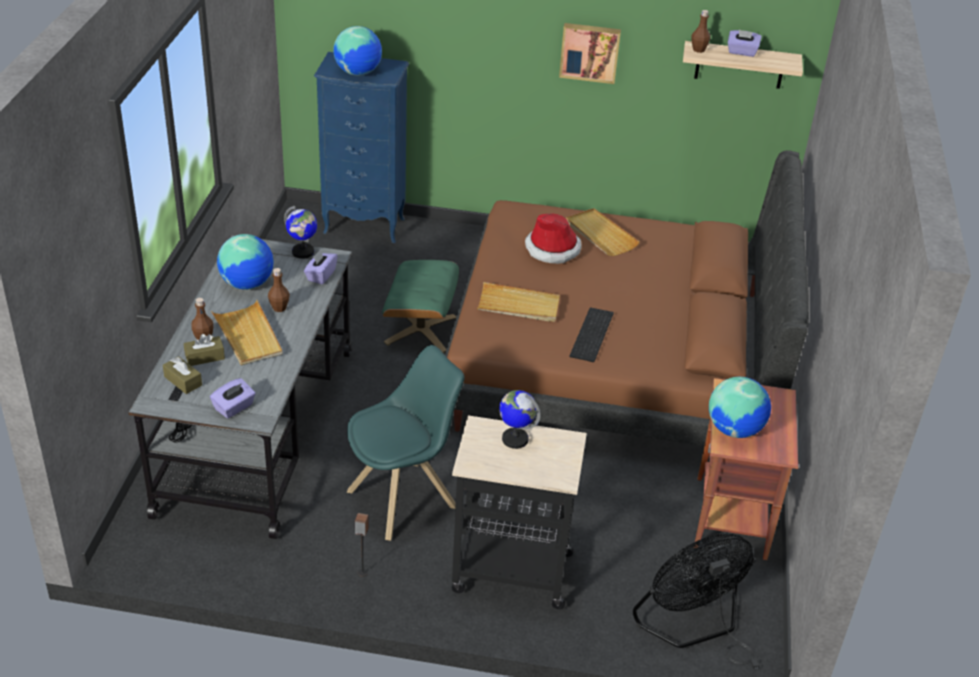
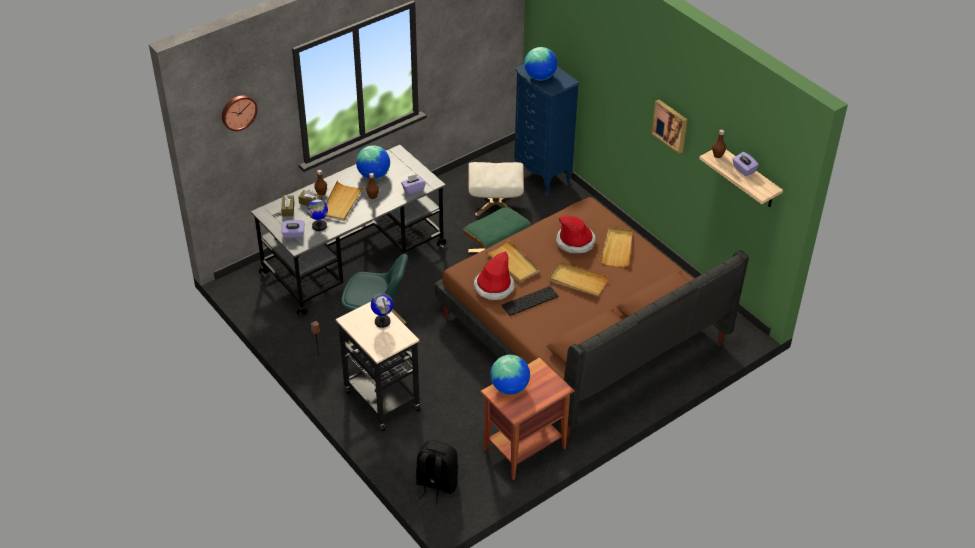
camera: 45 degrees right, 5 degrees up
(74, 238) = (238, 112): none -> wall clock
(303, 252) = (421, 172): globe -> globe (319, 226)
(348, 277) = (495, 203): none -> beige ottoman
(534, 342) = (493, 287): none -> hat
(609, 287) = (577, 281): none -> beige tray
(701, 627) = (436, 485): black fan -> black backpack

